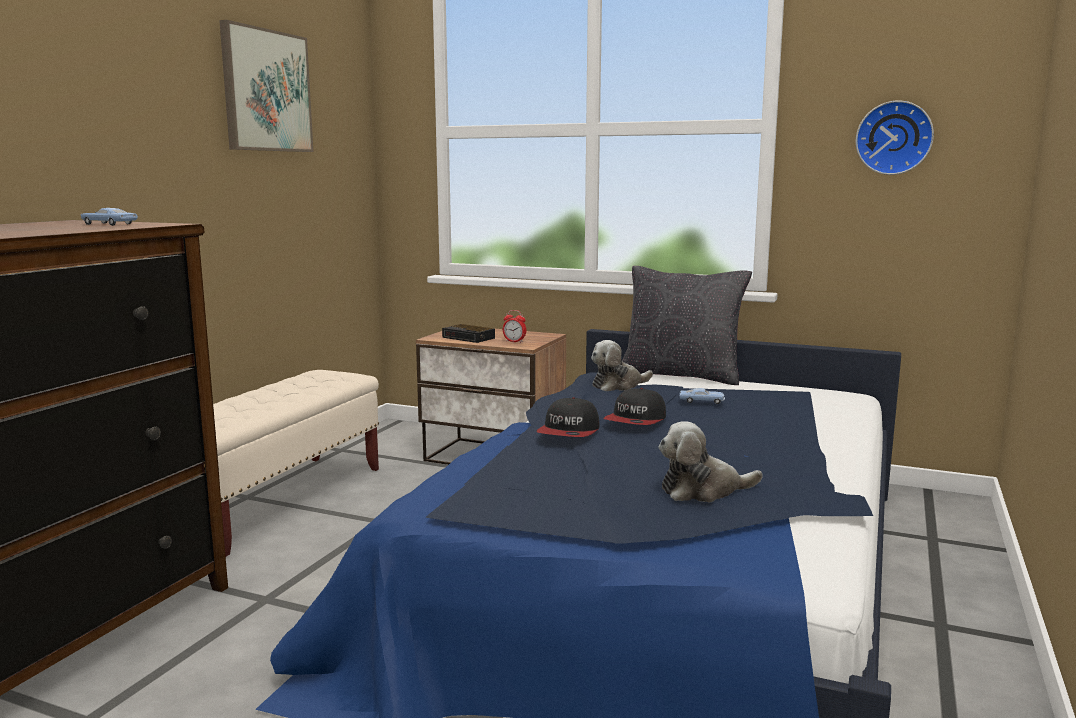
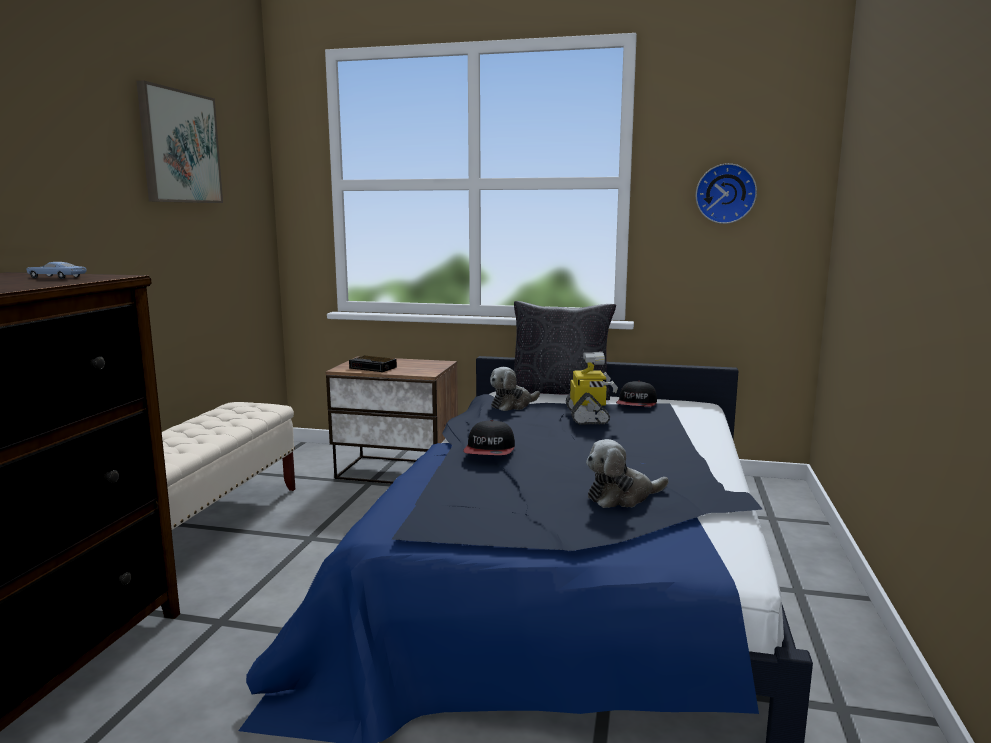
camera: 10 degrees left, 0 degrees up
(514, 341) = (415, 370): alarm clock -> none
(636, 420) = (541, 436): cap -> cap (637, 404)
(701, 401) = (588, 416): blue toy car -> toy robot

